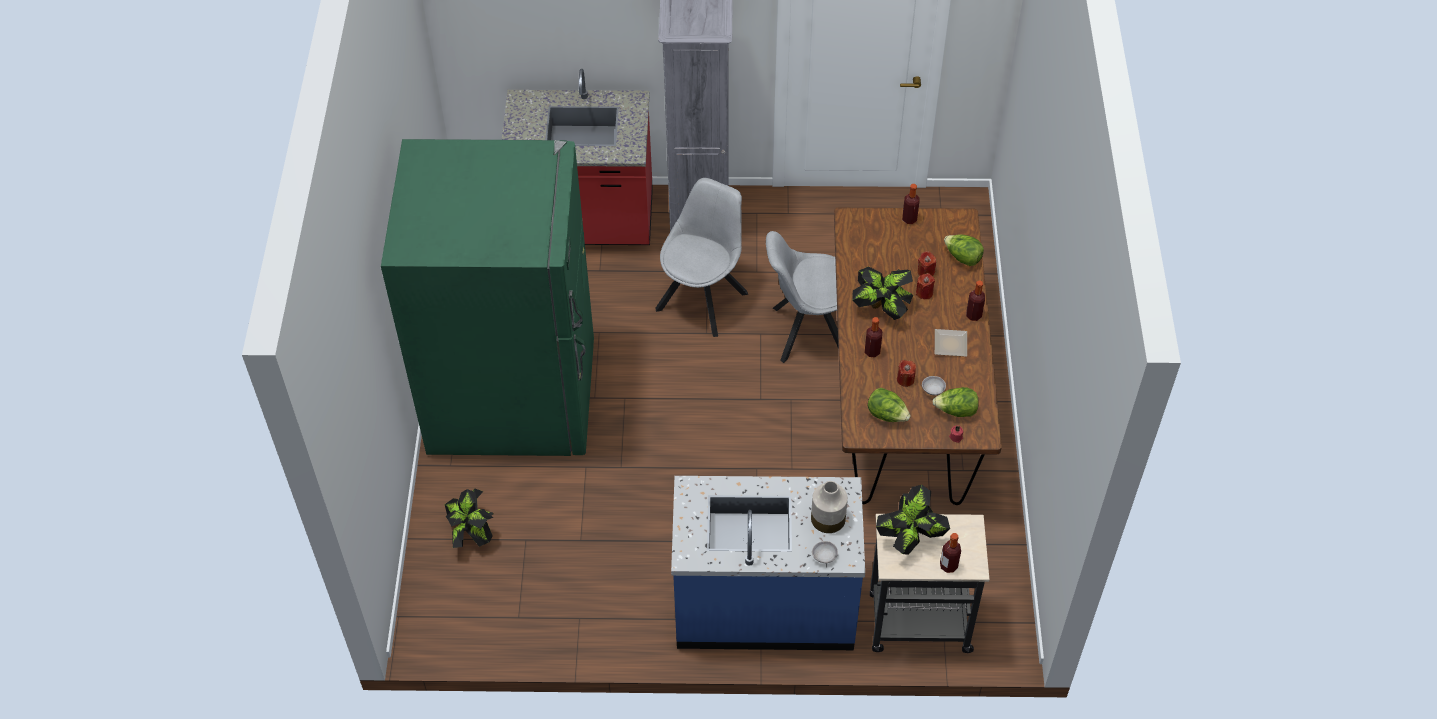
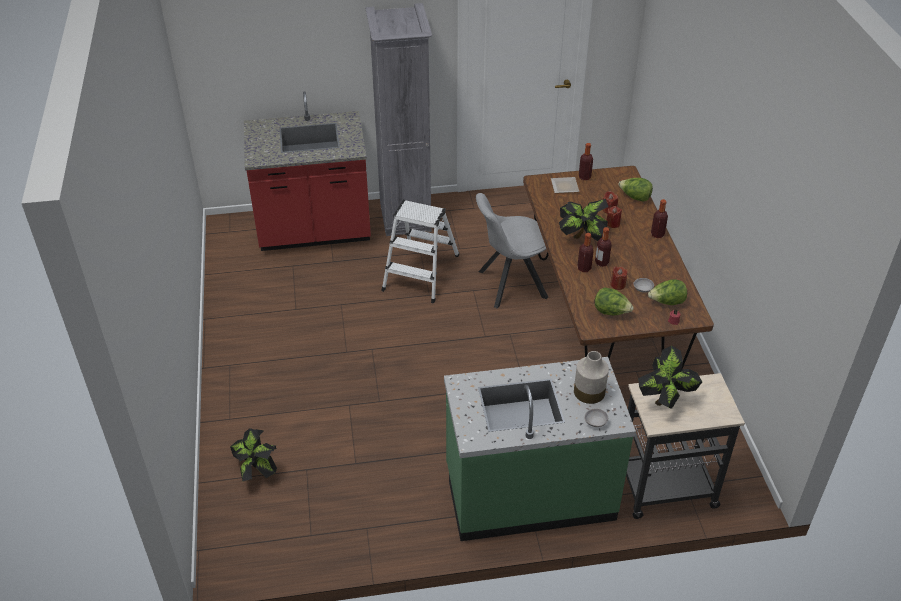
camera: 10 degrees left, 10 degrees down
(512, 395) = (276, 358): green fridge -> none
(703, 299) = (421, 272): grey chair -> white step ladder
(765, 604) = (529, 493): blue counter -> green counter
(948, 566) = (705, 416): bottle -> bottle (601, 262)
(951, 345) = (647, 257): plate -> plate (565, 187)

